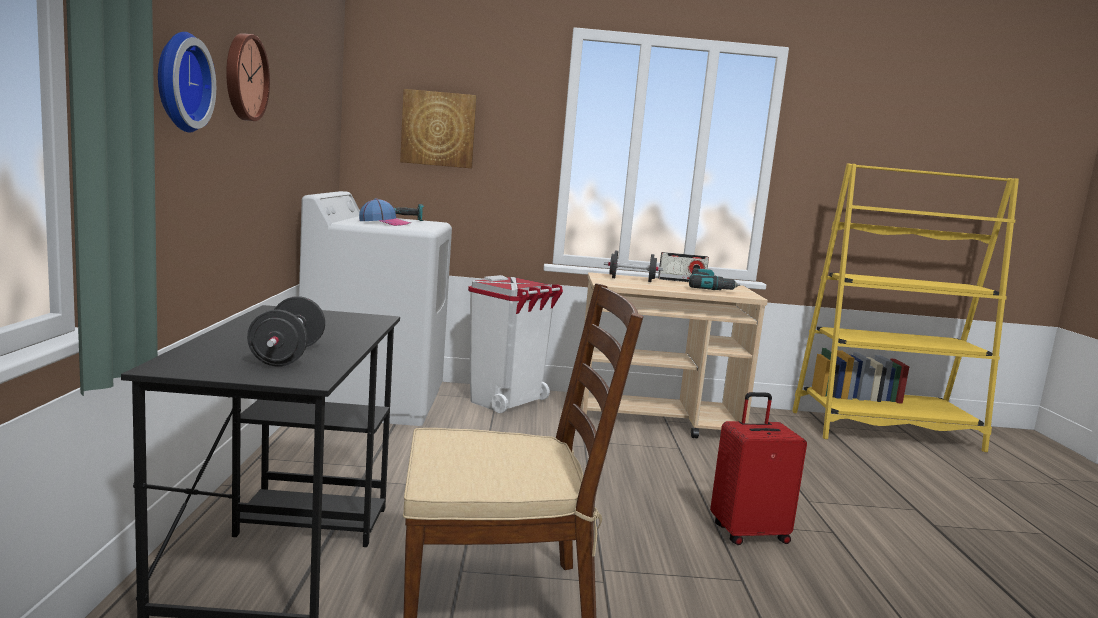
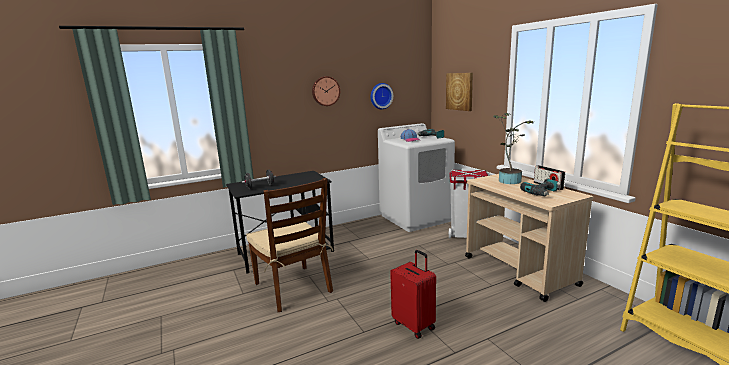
camera: 65 degrees right, 5 degrees up
(178, 82) = (280, 101): wall clock -> wall clock (380, 96)
(631, 280) = (509, 180): black dumbbell -> potted plant

